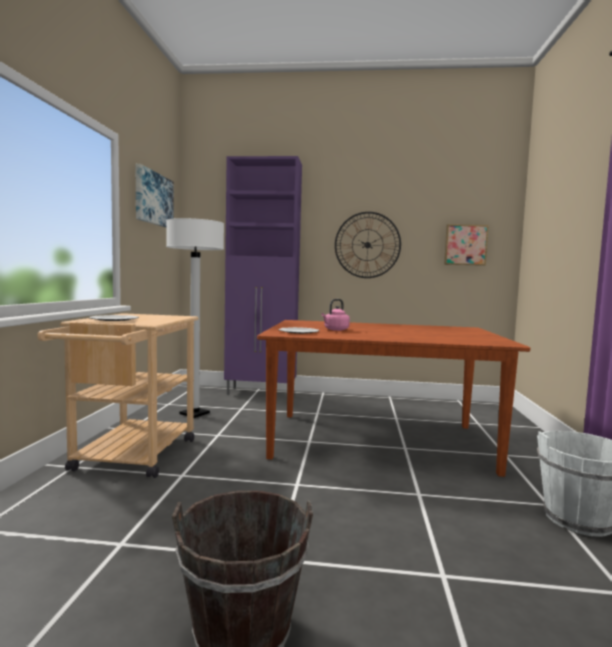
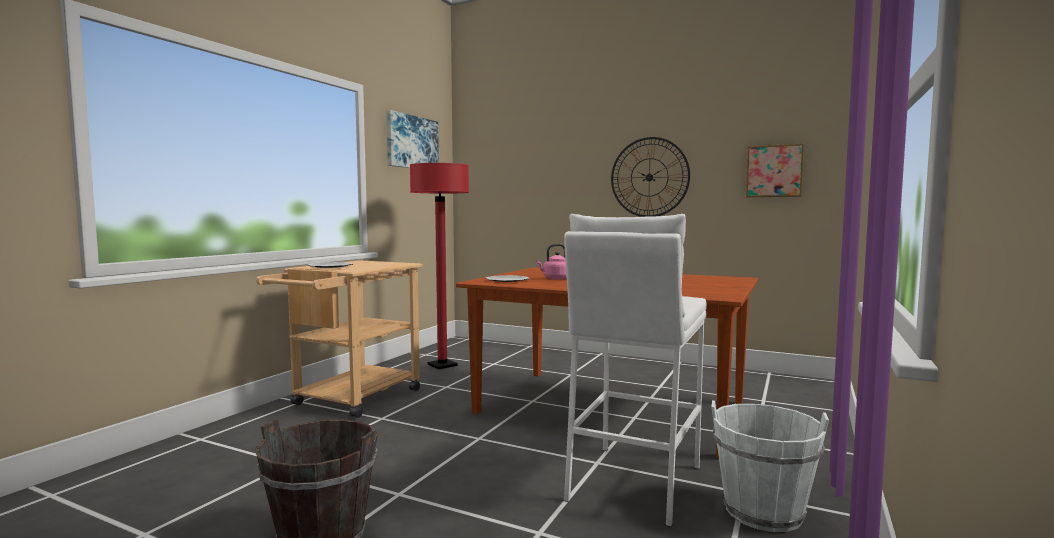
camera: 20 degrees right, 0 degrees up
(194, 414) = (442, 365): white floor lamp -> red floor lamp
(261, 393) = (530, 349): purple cabinet -> none
(464, 509) = (633, 482): none -> white stool

